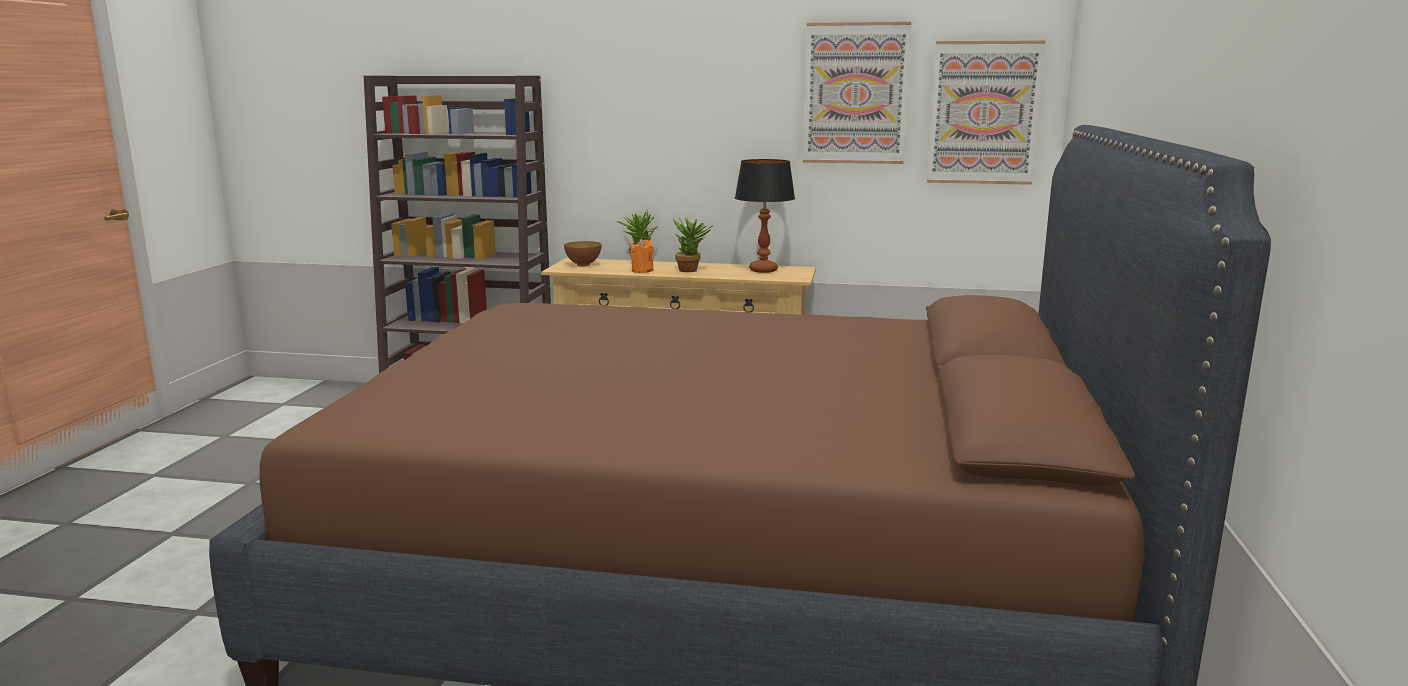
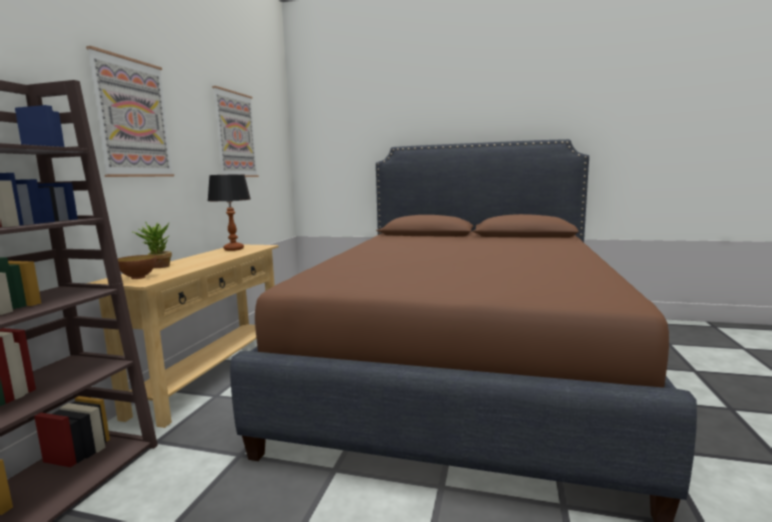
camera: 85 degrees left, 5 degrees down
(642, 271) = (194, 265): orange candle -> none
(692, 270) = (211, 258): potted plant -> none
(983, 113) = (274, 150): picture -> picture (133, 118)

